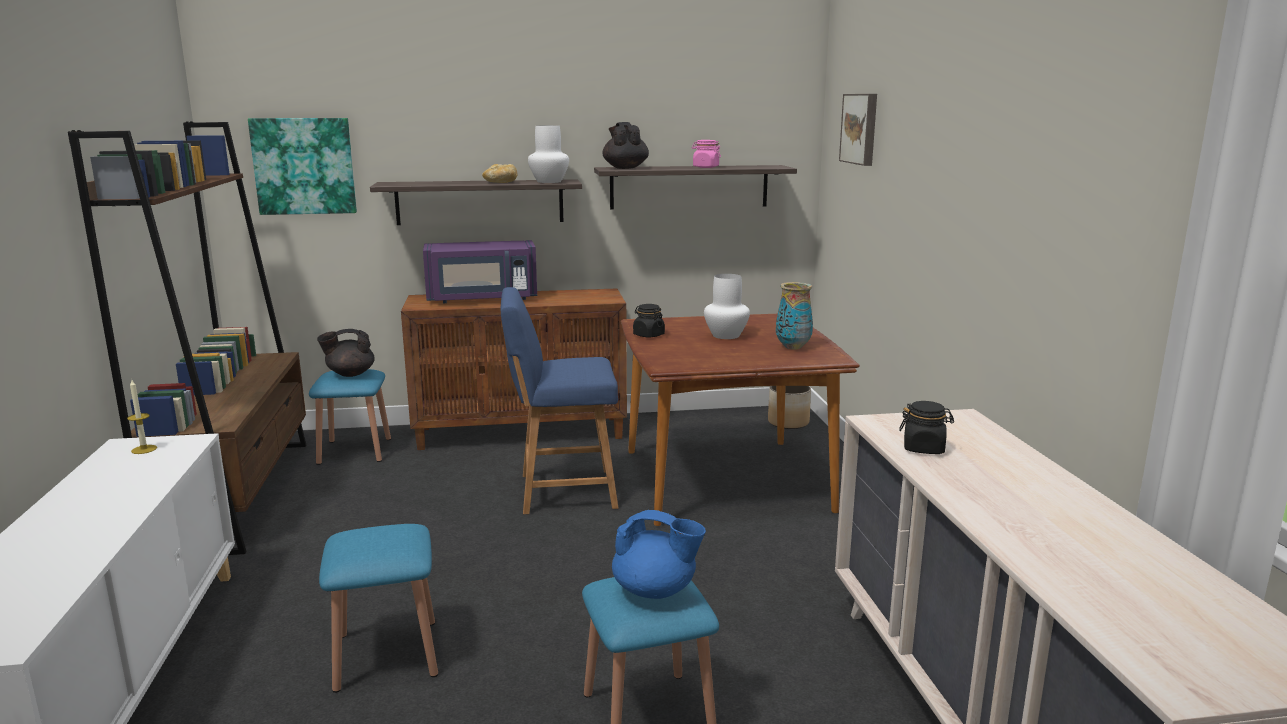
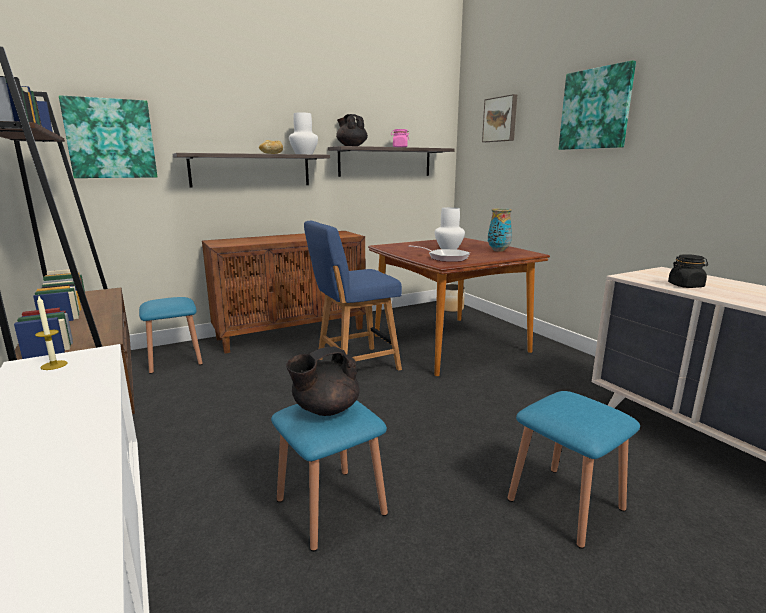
camera: 20 degrees left, 0 degrees up
(350, 374) = (169, 300): black teapot -> black teapot (325, 409)
(482, 299) = (262, 239): purple microwave -> none
(648, 335) = (401, 251): black jar -> none
(655, 590) = (583, 406): blue teapot -> none
(687, 355) = (445, 258): none -> frying pan
(946, 138) = (595, 109): none -> picture

